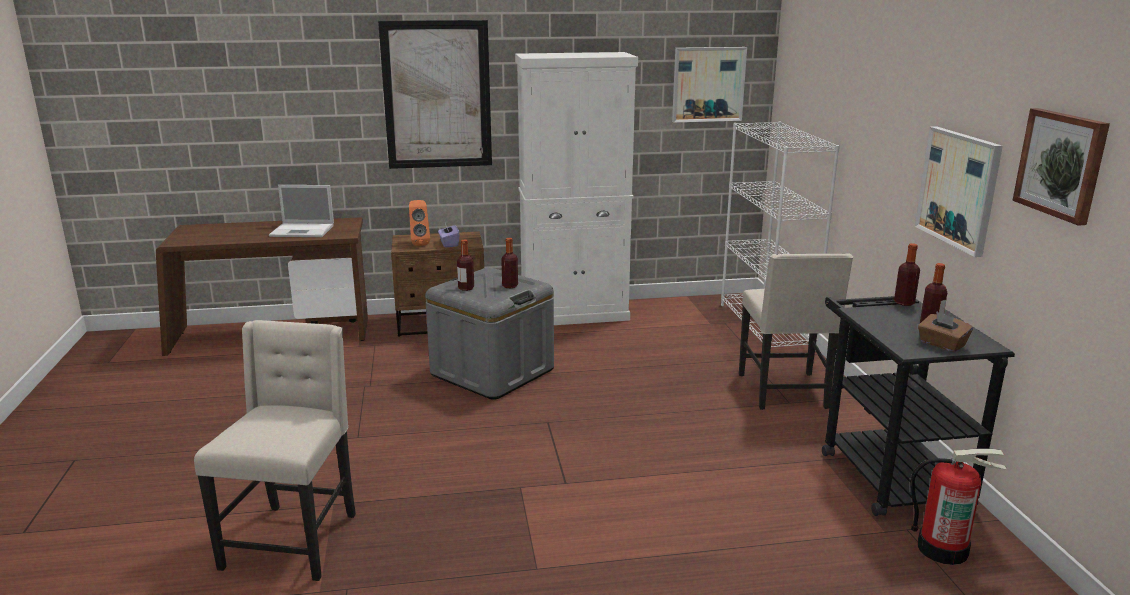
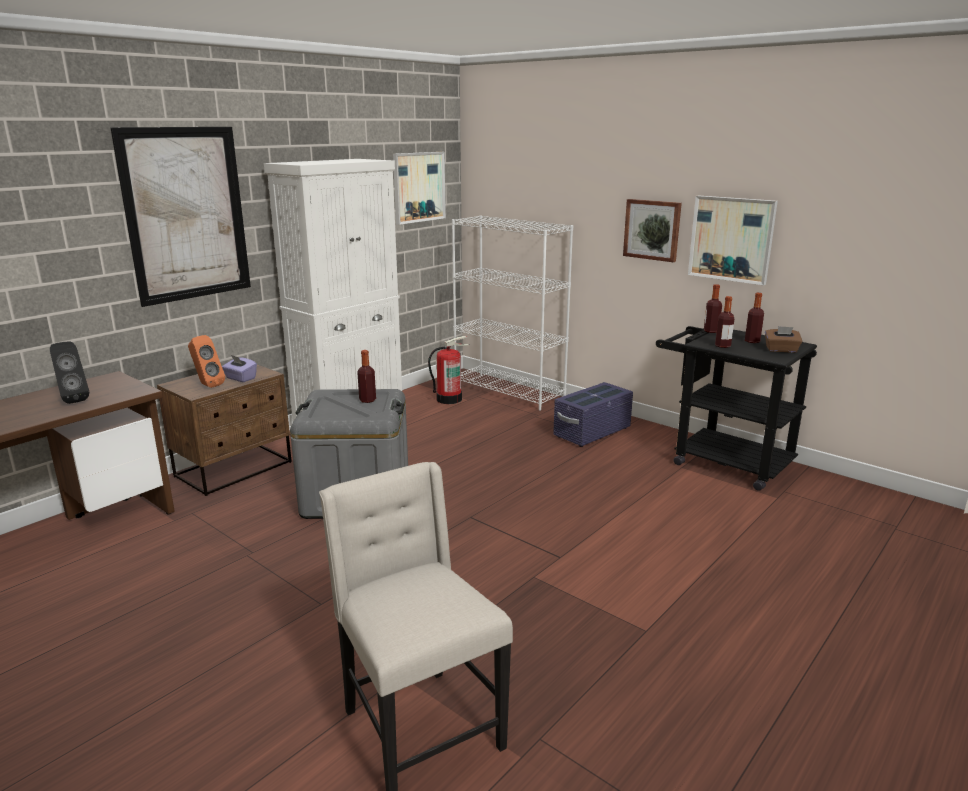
camera: 40 degrees left, 0 degrees up
(303, 231) = (73, 399): laptop -> black speaker
(466, 288) = (331, 413): bottle -> bottle (722, 346)
(785, 392) = (592, 432): beige chair -> purple storage box
(942, 548) = (814, 494): fire extinguisher -> fire extinguisher (449, 399)
(1061, 164) = (842, 206): picture -> picture (652, 229)

